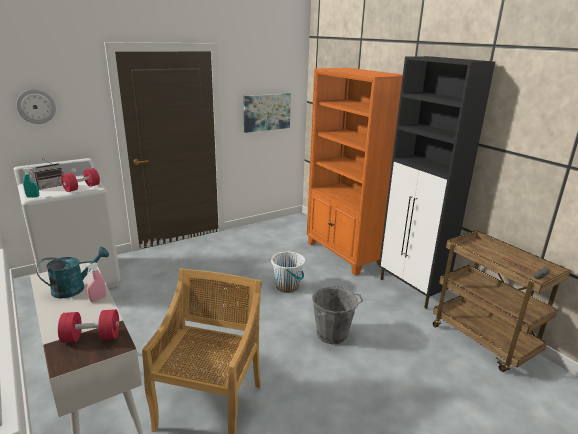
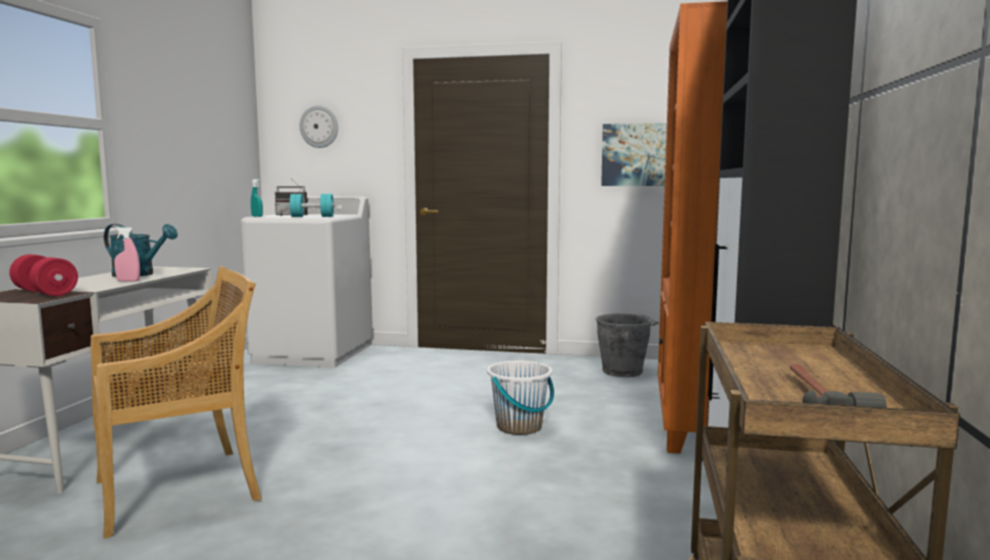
camera: 45 degrees right, 15 degrees down
(82, 188) = (312, 216): red dumbbell -> turquoise dumbbell
(333, 334) = (469, 499): grey bucket -> grey bucket (624, 372)

